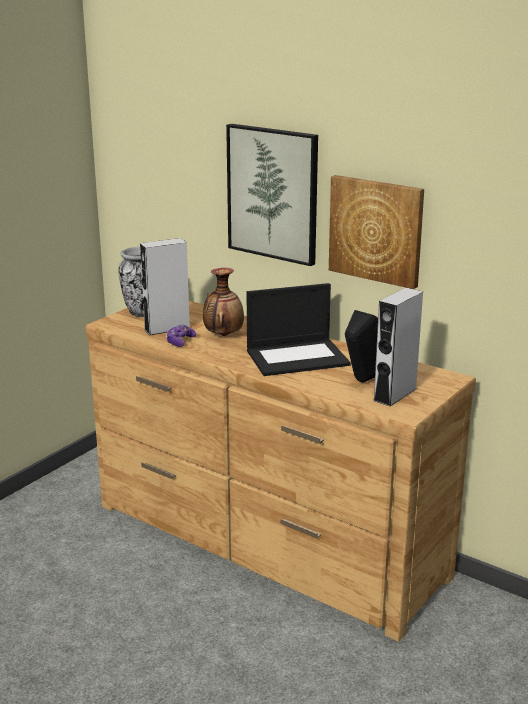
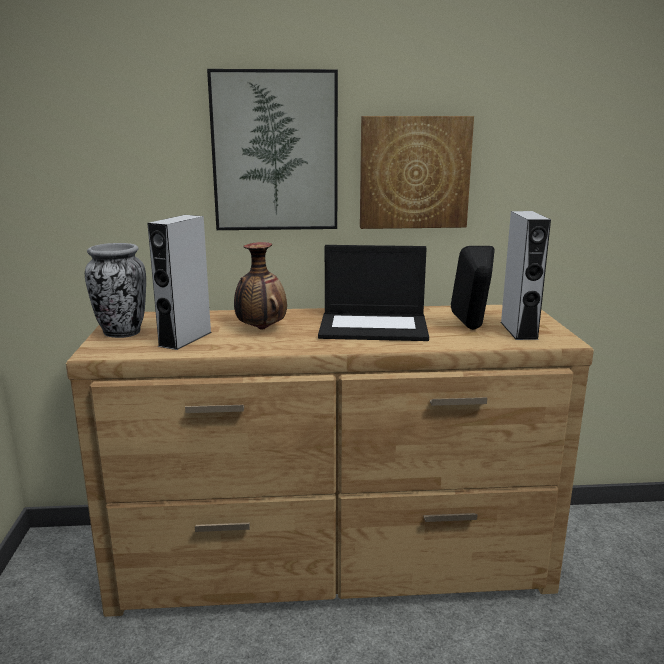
camera: 40 degrees left, 5 degrees down
(180, 341) = (226, 346): game controller -> none
(298, 357) = (374, 327): laptop -> laptop turned 60 degrees clockwise

